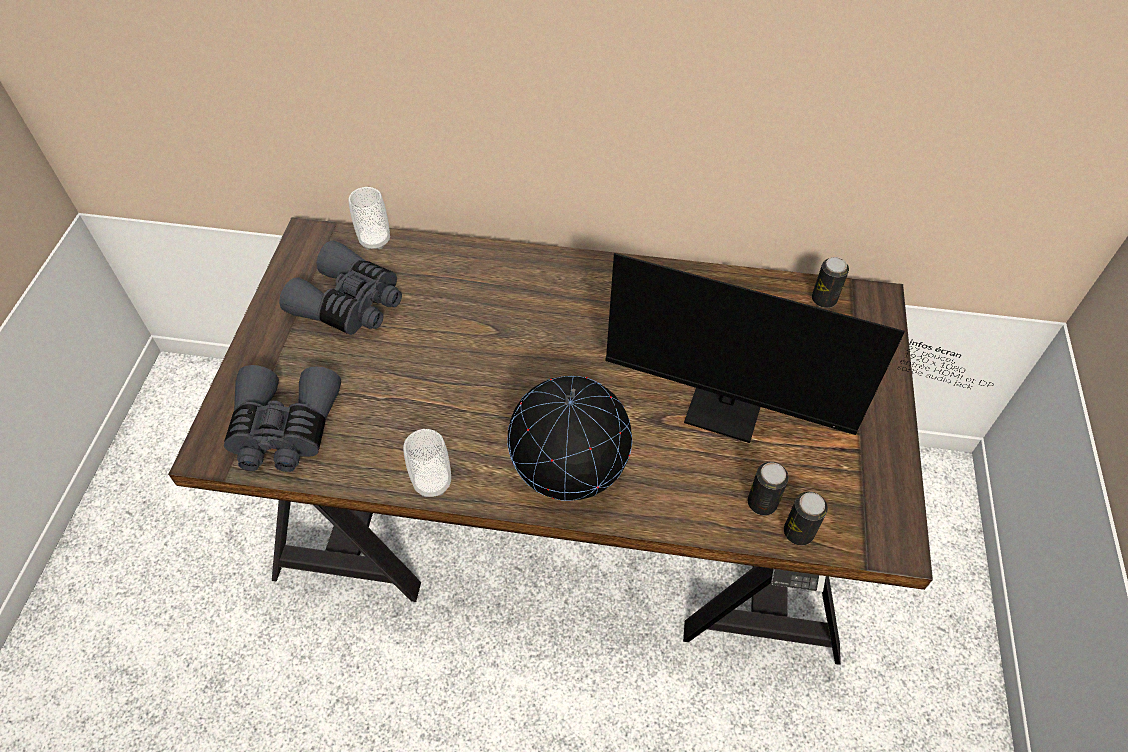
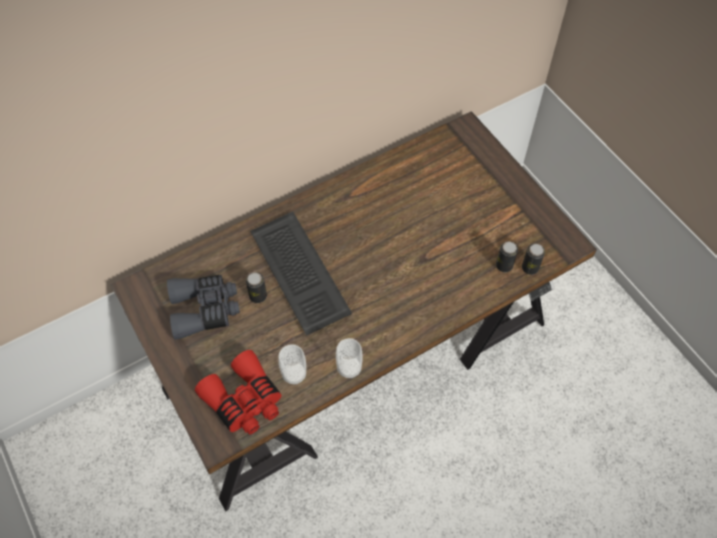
camera: 40 degrees left, 5 degrees up
(284, 430) = (244, 400): grey binoculars -> red binoculars
(375, 240) = (178, 264): cup -> cup (294, 374)
(488, 332) = (297, 272): none -> keyboard
(569, 478) = (411, 317): globe -> none
(736, 413) = (455, 230): monitor -> none
(824, 299) = (443, 143): can -> can (258, 296)

